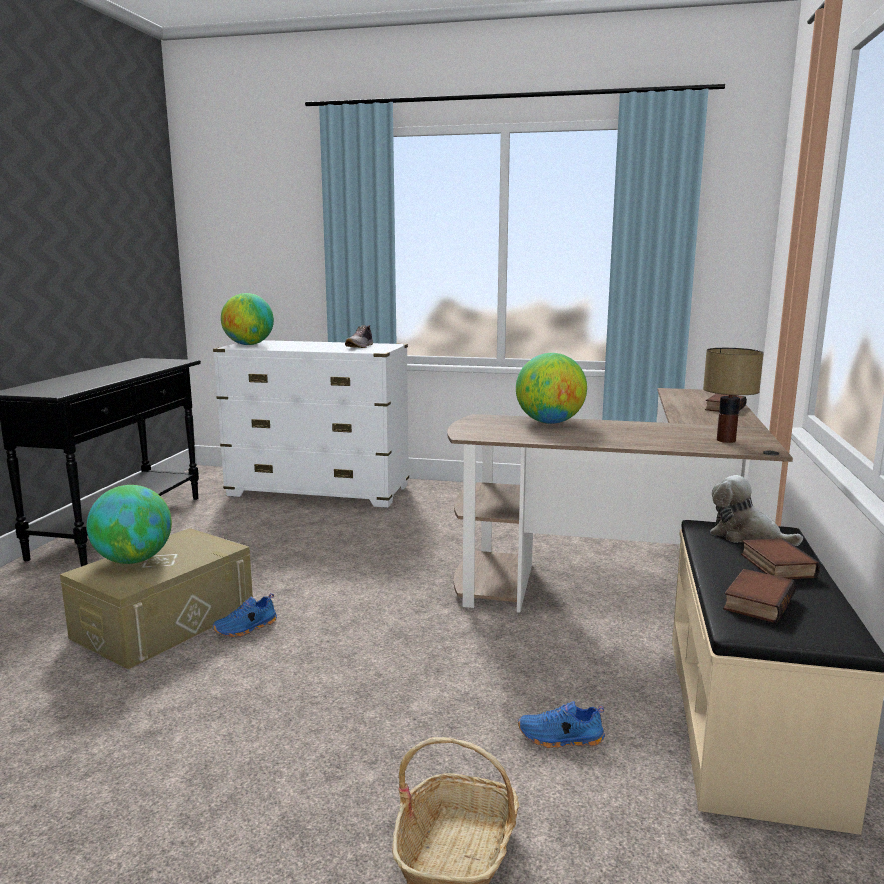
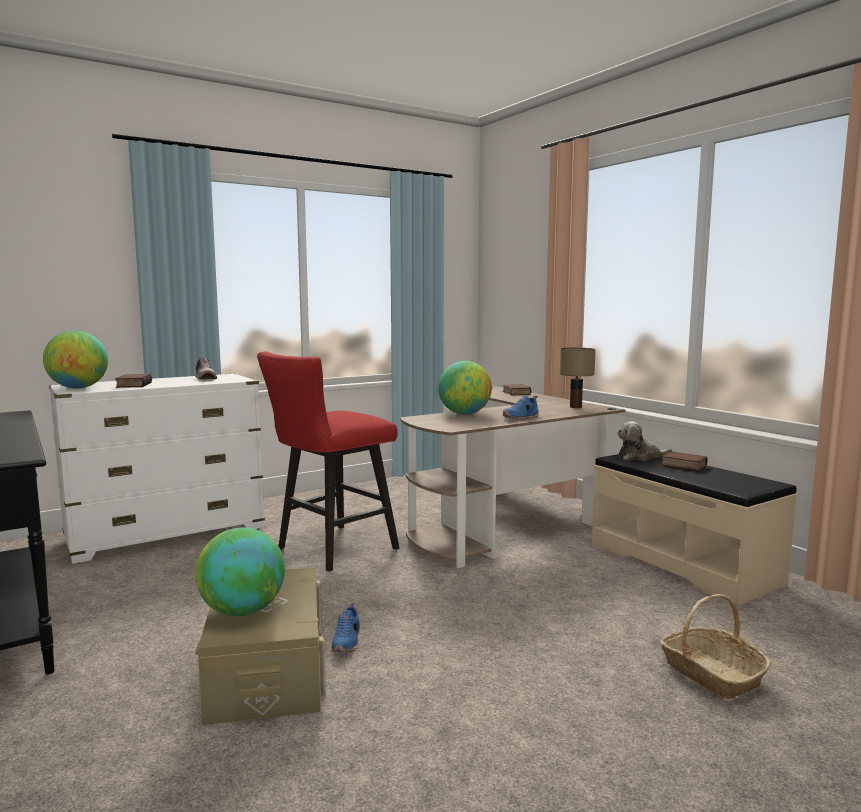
camera: 45 degrees left, 5 degrees down
(397, 546) = (330, 550): none -> red stool
(560, 739) = (642, 606): blue shoe -> blue shoe (521, 418)
(756, 602) = (718, 480): book -> book (133, 385)

